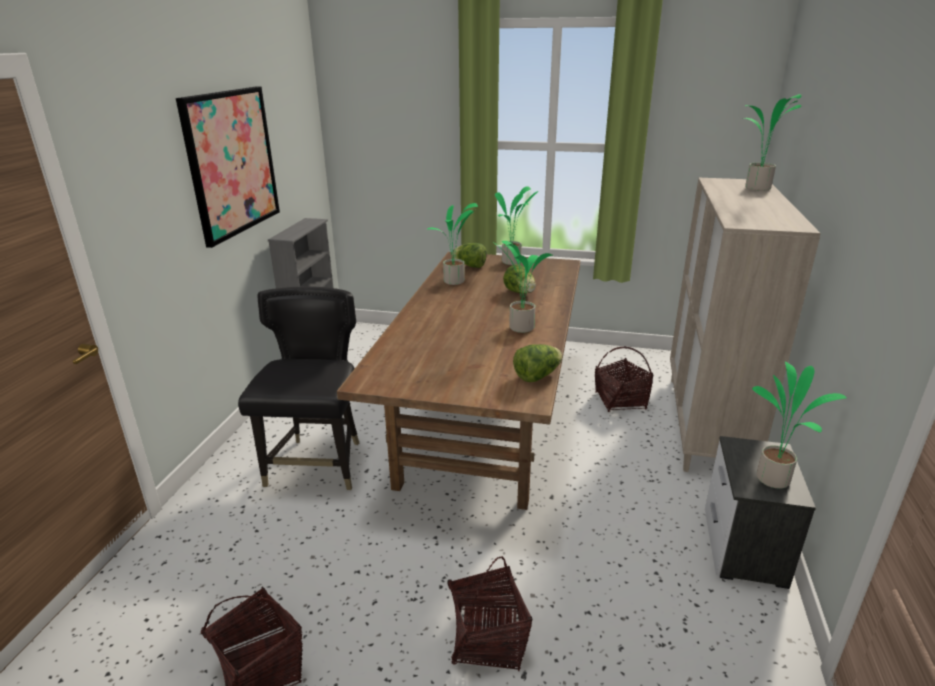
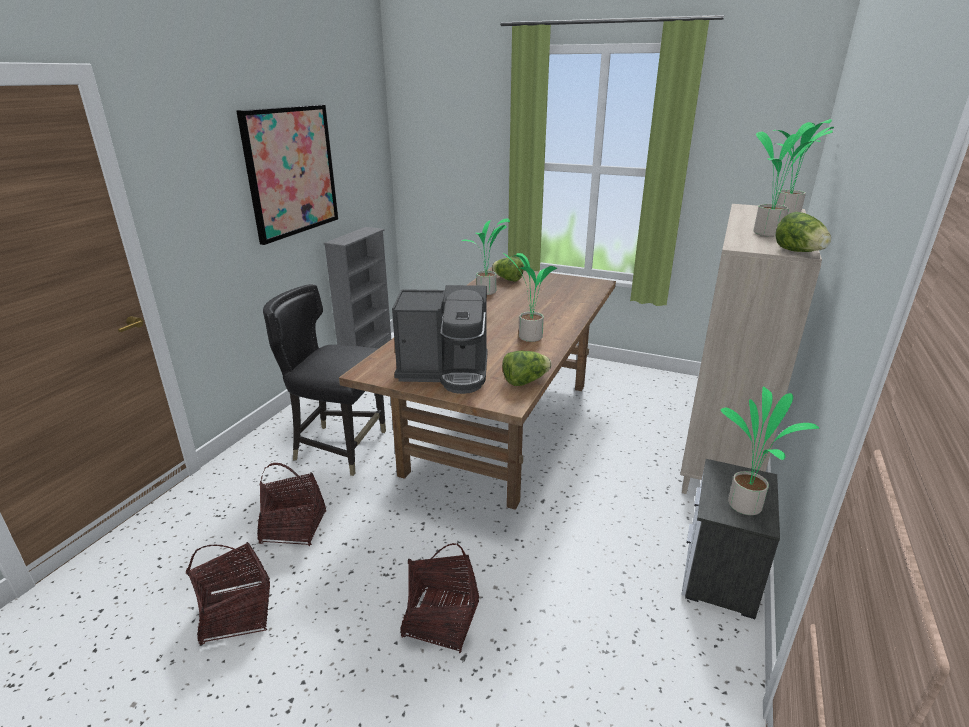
camera: 10 degrees right, 0 degrees up
(318, 465) = (340, 447): black chair -> black chair turned 90 degrees counterclockwise
(450, 374) = (445, 372): none -> coffee machine
(513, 262) = (549, 278): potted plant -> potted plant (770, 234)
(520, 293) = (544, 306): lettuce -> lettuce (799, 252)
(620, 401) = (639, 420): basket -> basket (294, 528)

